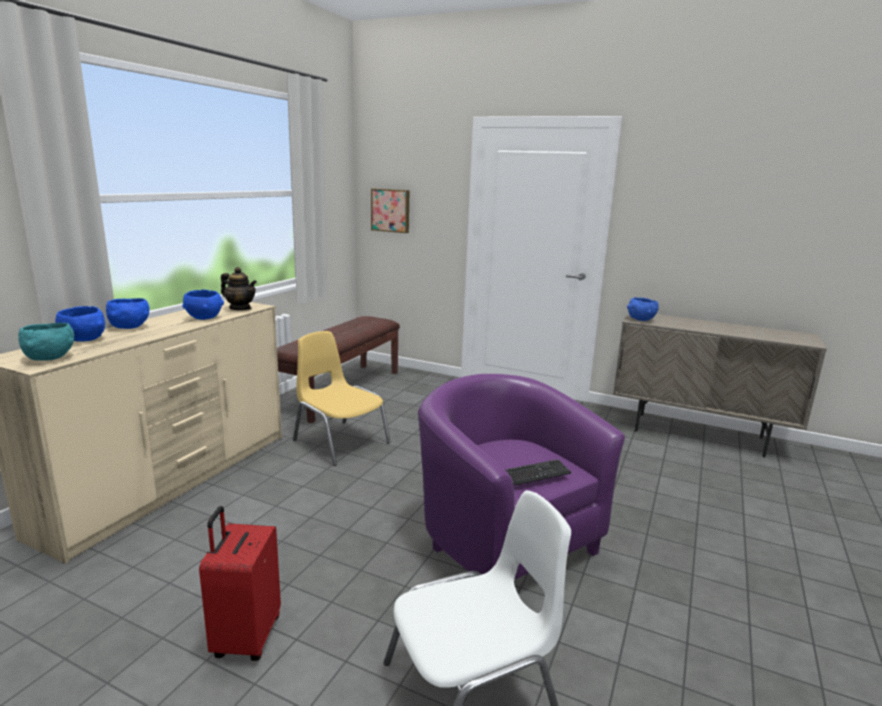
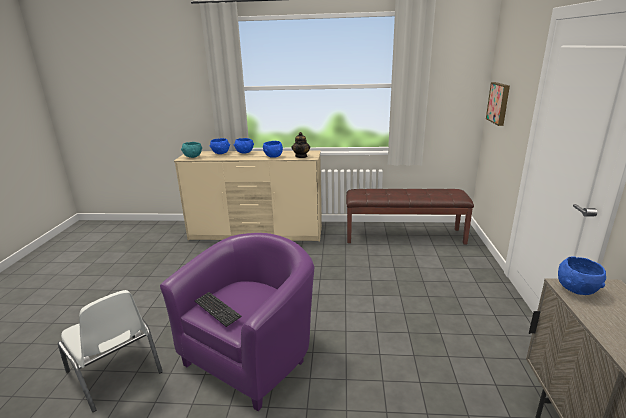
camera: 70 degrees right, 5 degrees up
(245, 637) = (150, 294): red suitcase -> none
(340, 441) = (333, 259): yellow chair -> none

